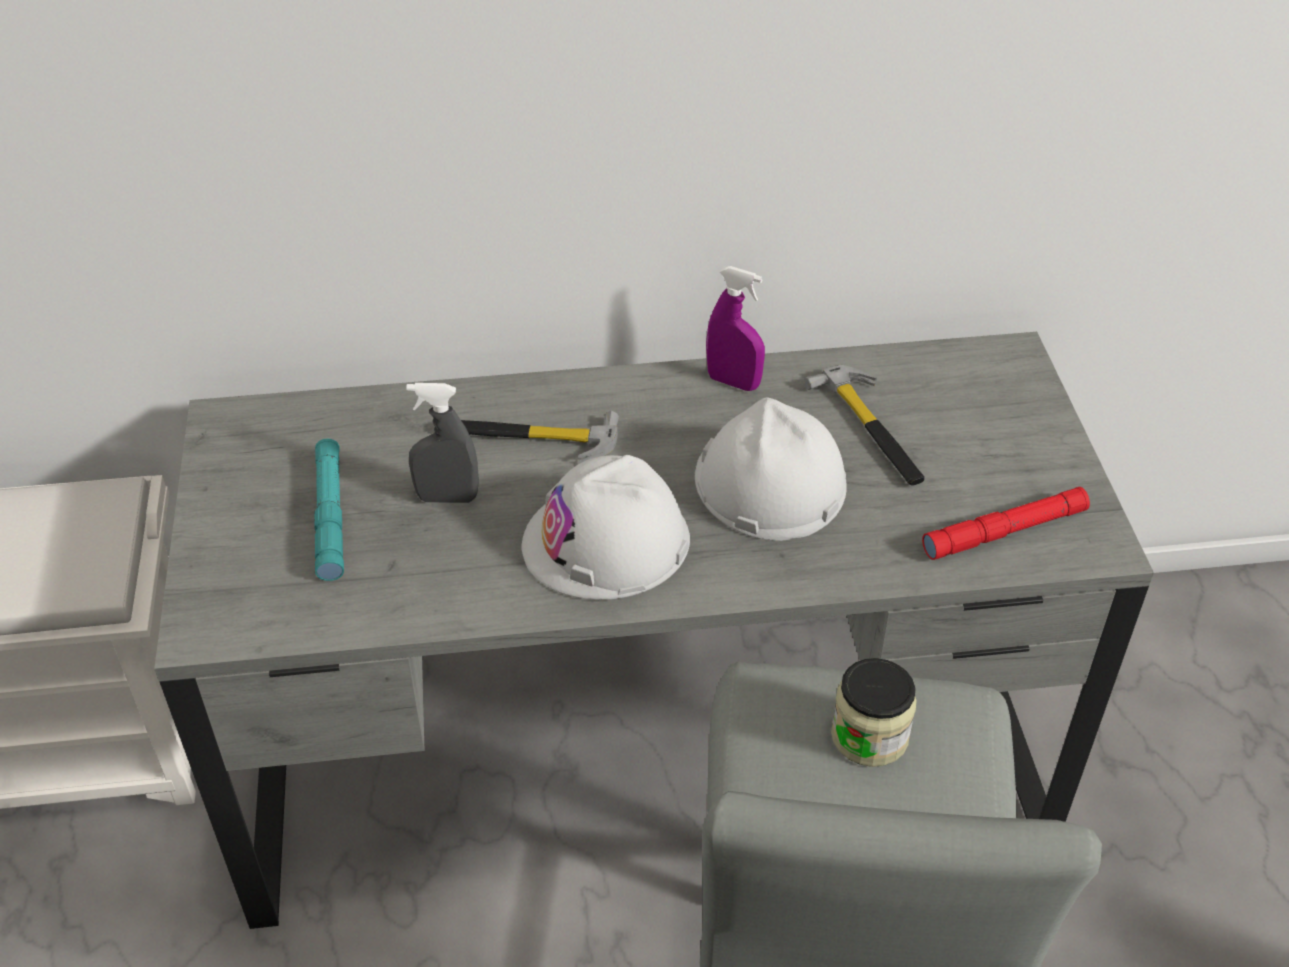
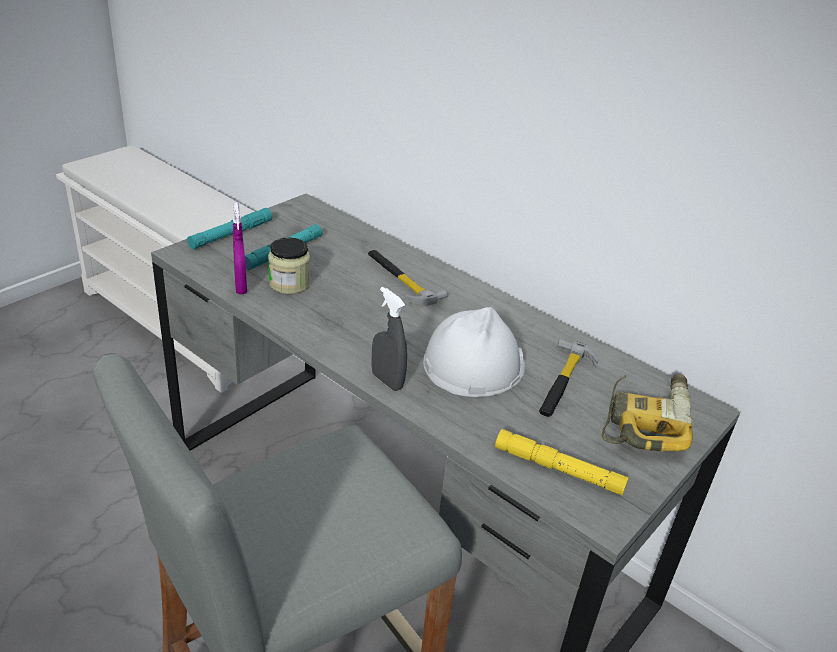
camera: 45 degrees right, 10 degrees down
(212, 547) = (231, 234): none -> turquoise flashlight
(447, 498) = (333, 275): grey spray bottle -> grey spray bottle (387, 381)
(607, 542) = (363, 331): white hard hat -> none
(733, 382) = (526, 321): purple spray bottle -> purple spray bottle (241, 287)
(869, 736) = (352, 493): jar -> jar (289, 284)
(987, 410) = (644, 419): none -> power drill
(1004, 531) = (558, 469): red flashlight -> yellow flashlight

